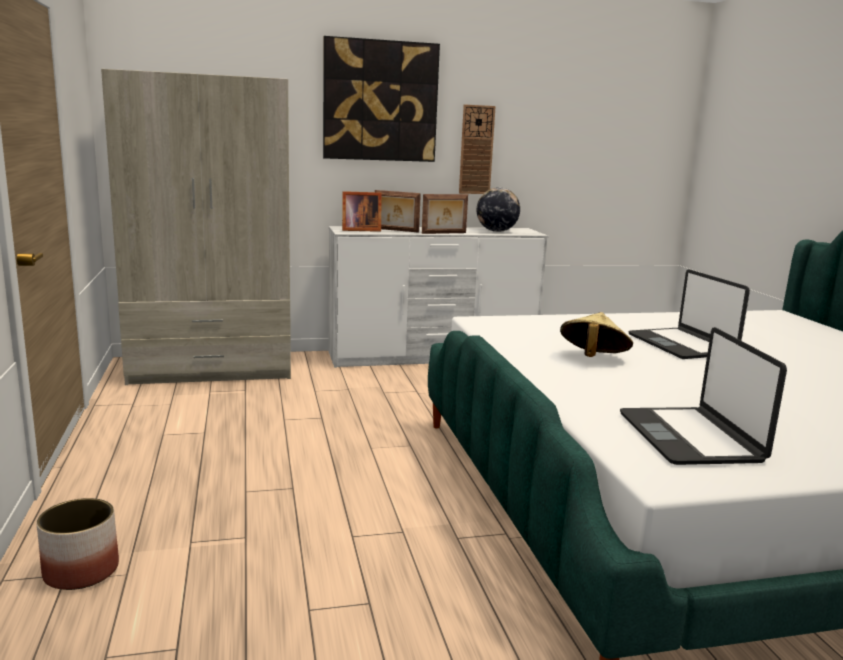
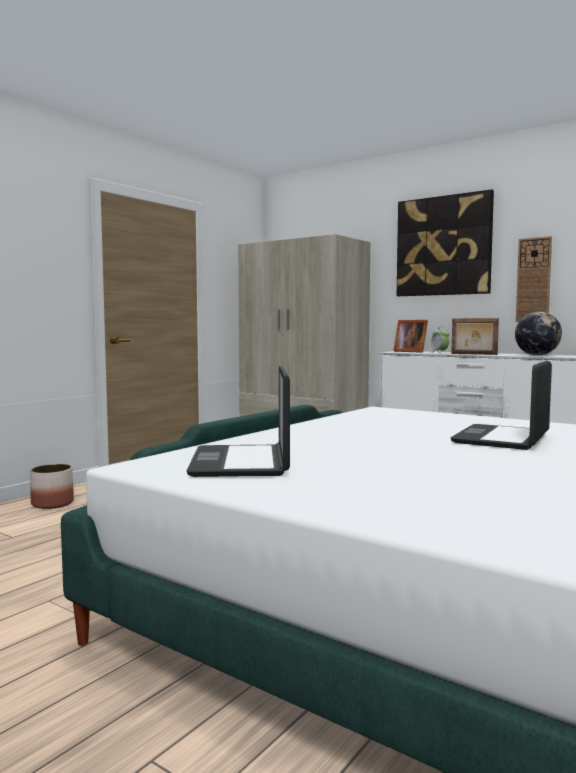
camera: 50 degrees right, 10 degrees down
(395, 230) = (439, 352): picture frame -> alarm clock
(592, 359) = (370, 431): beige hat -> none
(690, 437) = (242, 463): laptop -> laptop turned 45 degrees counterclockwise

